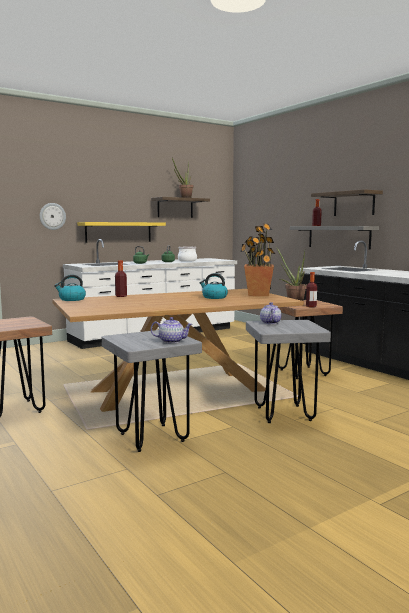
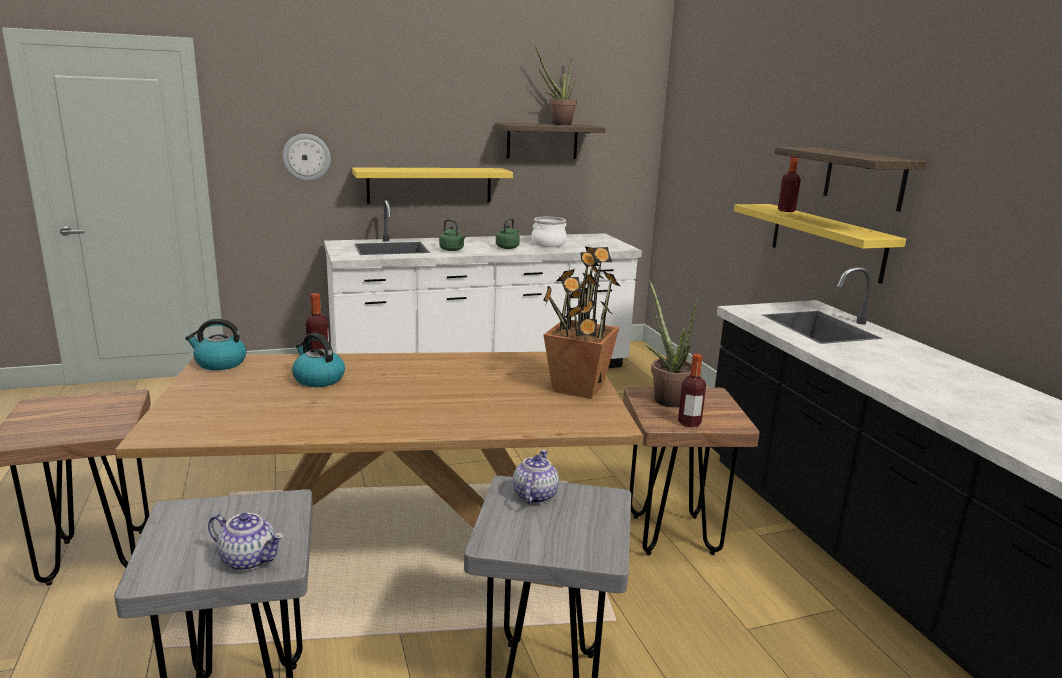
camera: 15 degrees right, 10 degrees up
(214, 297) = (478, 390): kettle -> kettle (318, 379)
(338, 237) = (826, 241): grey shelf -> yellow shelf

